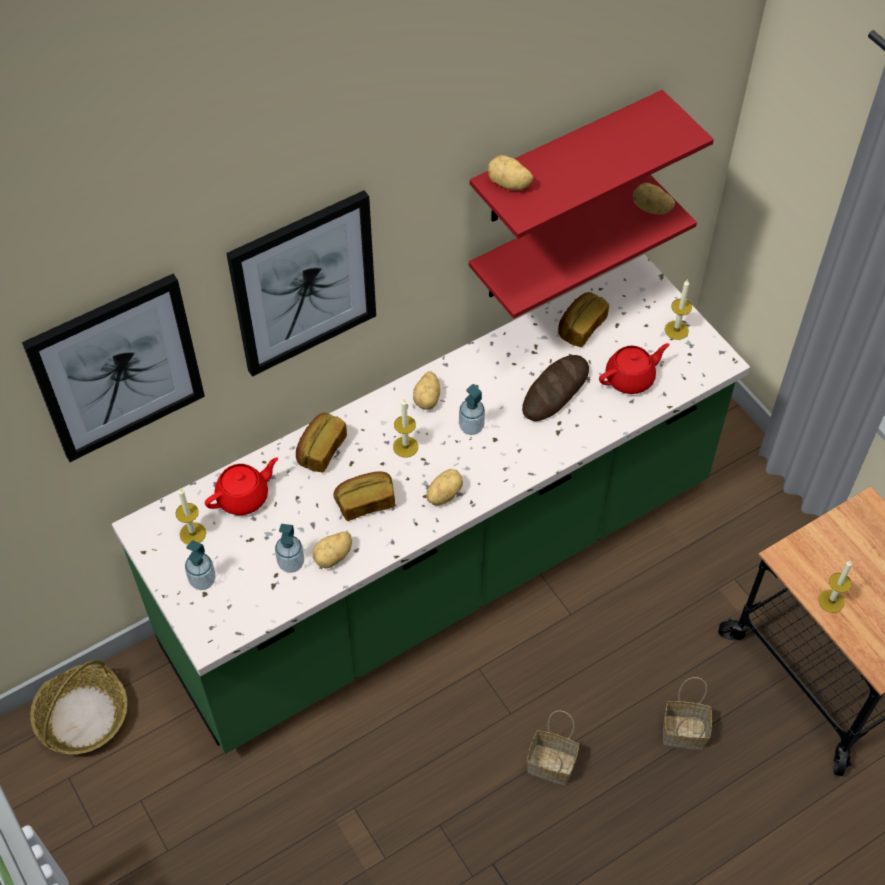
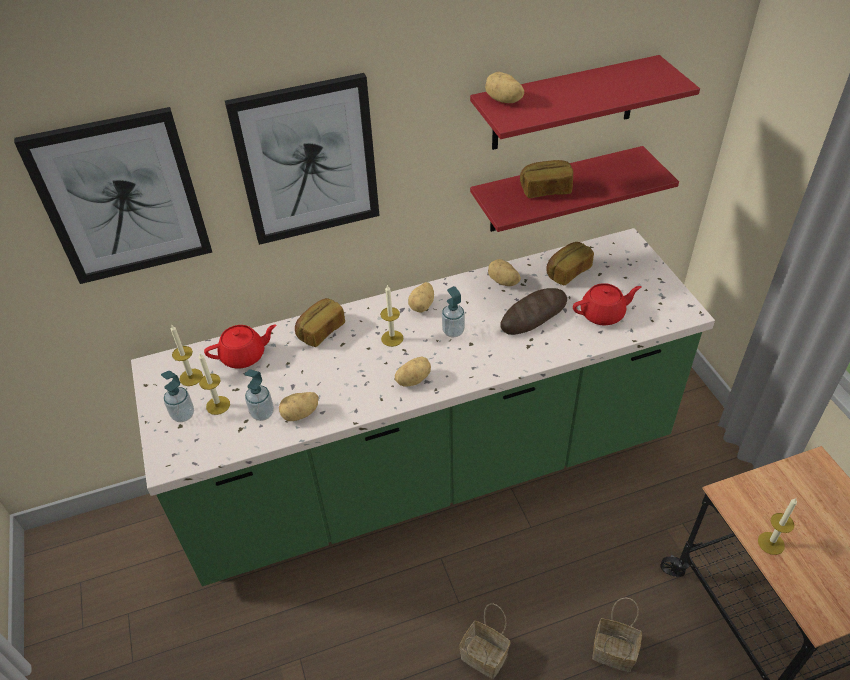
camera: 15 degrees right, 10 degrees down
(83, 716) = (111, 534): basket -> none
(365, 502) = (343, 376): bread -> bread (546, 190)
(651, 209) = (639, 168): potato -> potato (503, 282)
(676, 330) = (651, 284): candle -> candle (218, 405)

